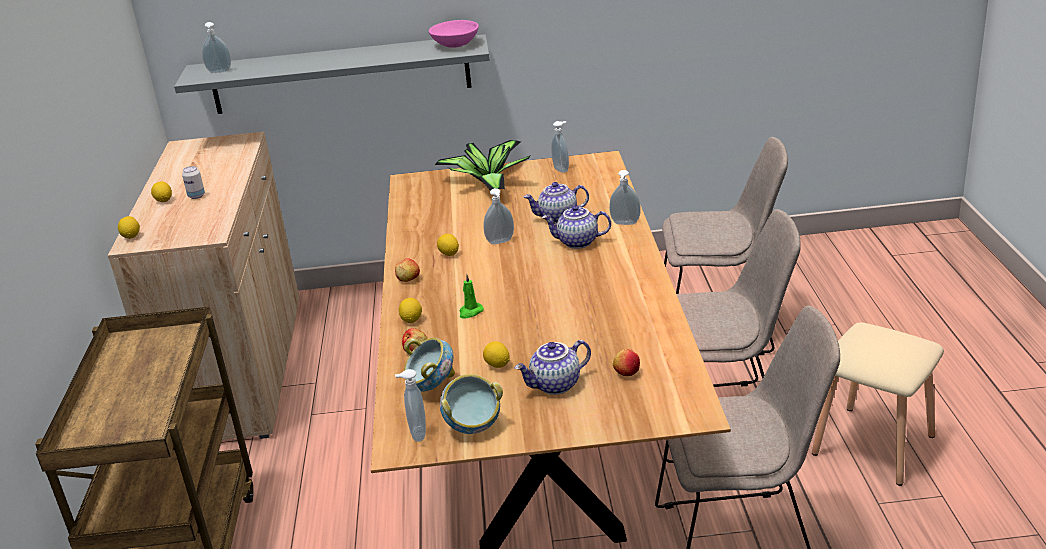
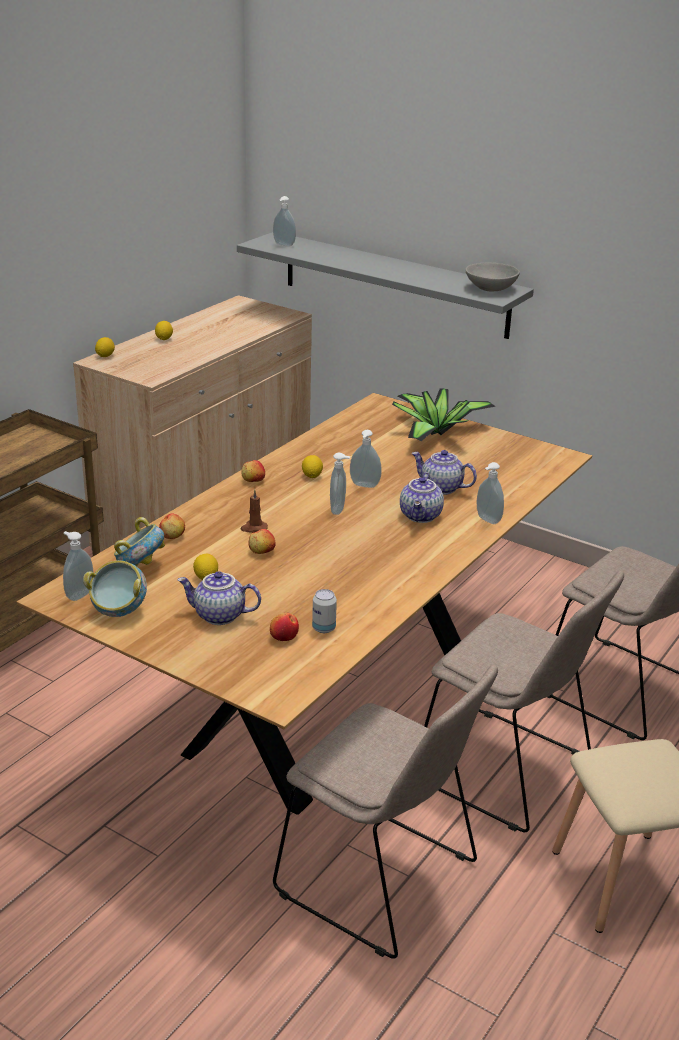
camera: 35 degrees right, 0 degrees up
(196, 196) = (188, 344): can -> can (324, 628)
(411, 320) = (206, 512): lemon -> none
(456, 44) = (491, 288): pink bowl -> grey bowl
(470, 312) = (253, 528): green candle -> brown candle
(506, 325) = (261, 551): none -> apple
(562, 169) = (514, 449): soap dispenser -> soap dispenser (339, 510)
(577, 243) = (421, 516): teapot -> teapot turned 120 degrees counterclockwise

